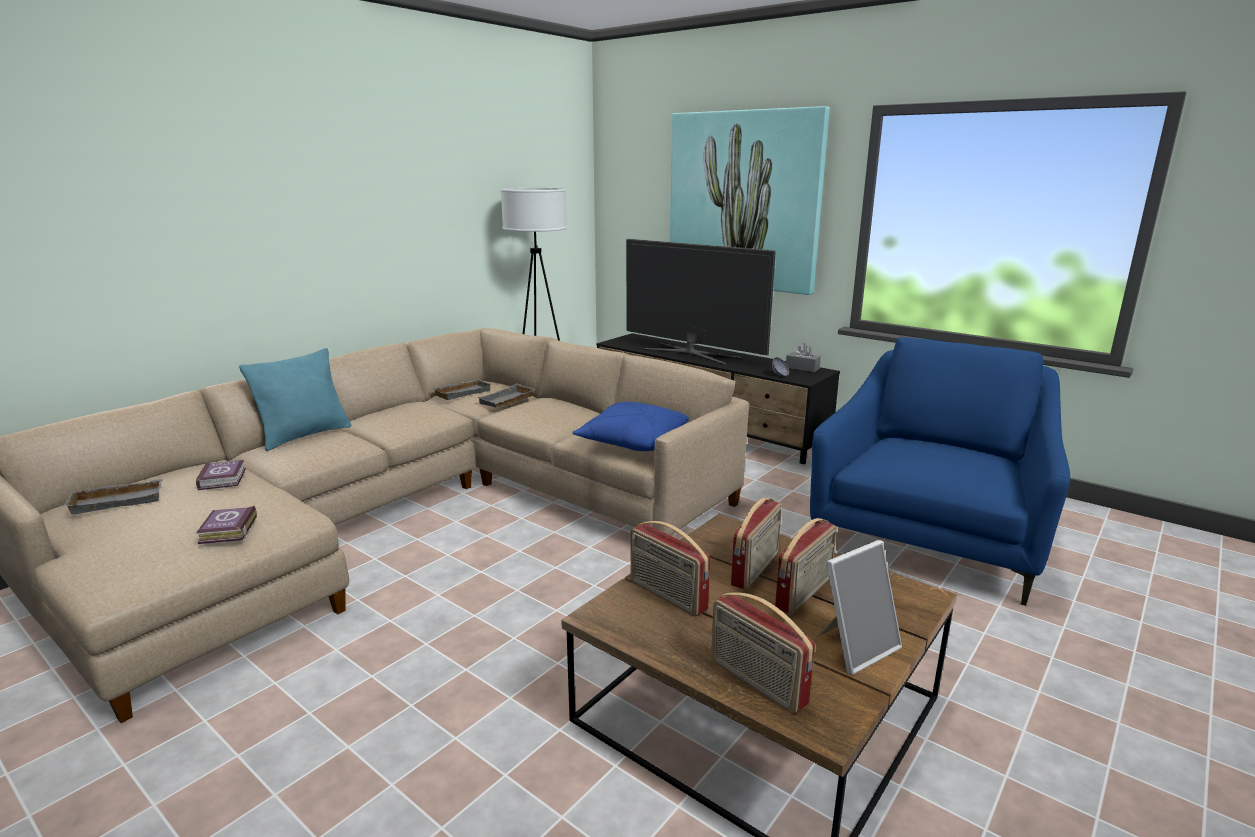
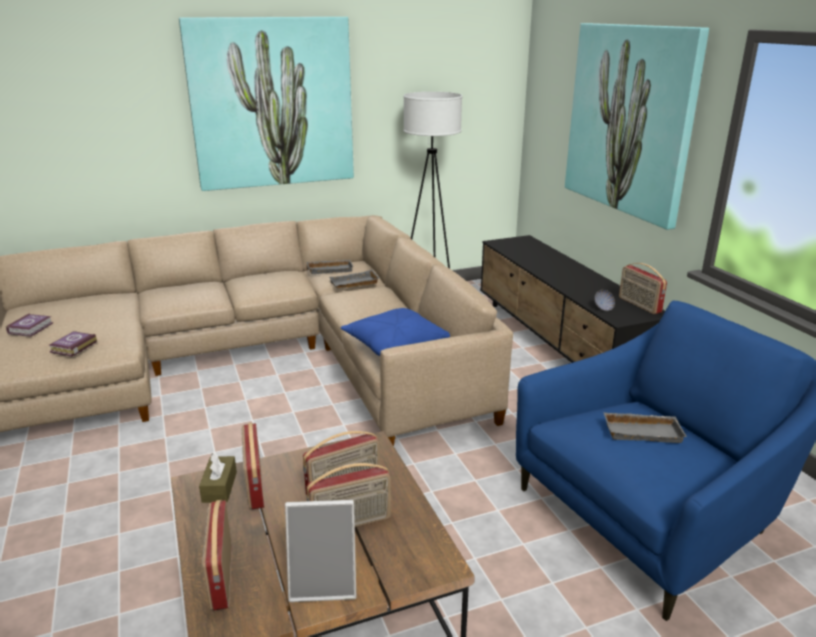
camera: 30 degrees right, 5 degrees up
(119, 500) = (46, 310): grey tray -> grey tray (642, 431)
(223, 478) = (110, 308): book -> book (32, 328)
(305, 435) = (192, 285): turquoise pillow -> none
(358, 201) = (272, 103): none -> picture
(631, 609) = (219, 487): none -> brown tissue box
(691, 353) = (552, 267): television -> none
(802, 368) = (639, 305): grey tissue box -> radio

